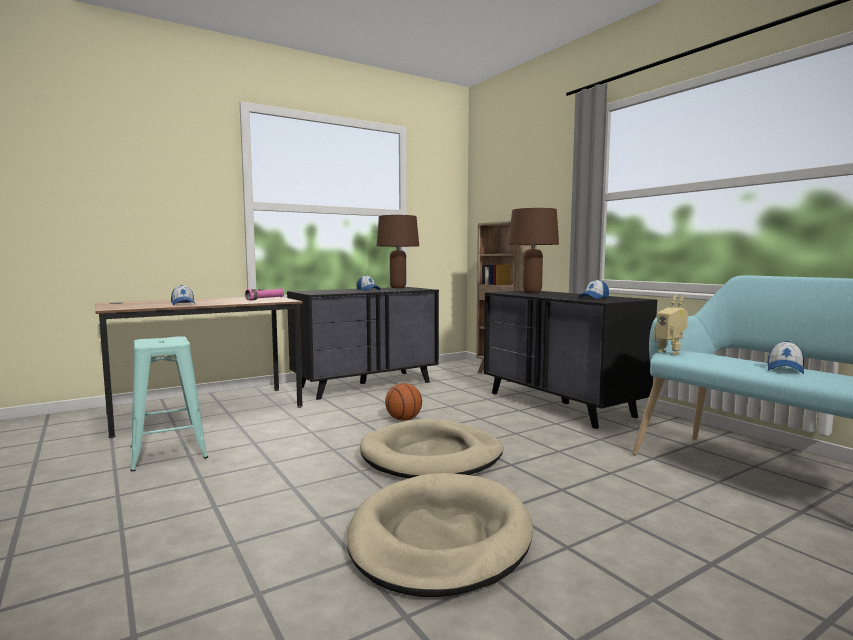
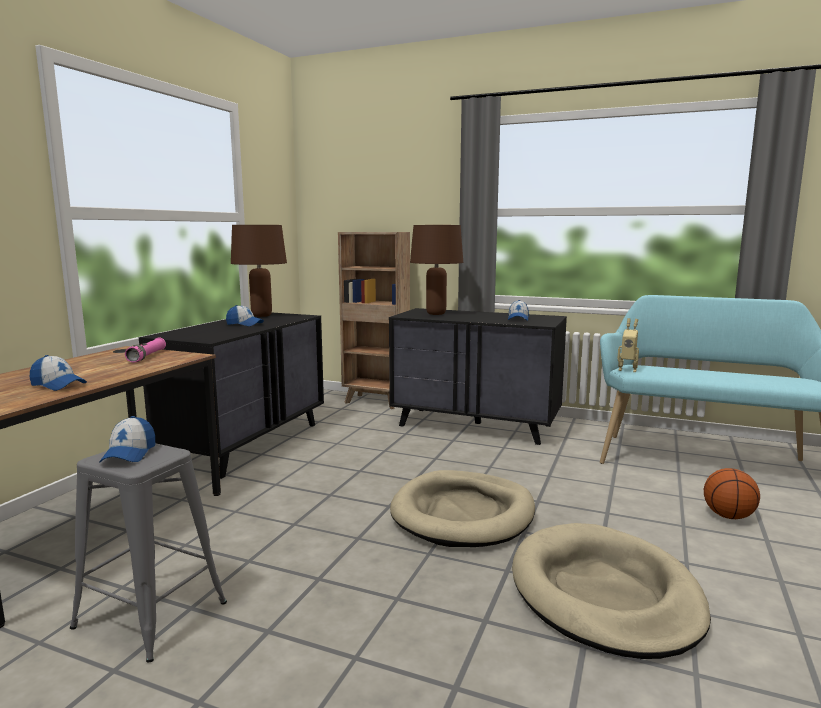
camera: 35 degrees left, 5 degrees up
(168, 452) = (151, 615): turquoise stool -> grey stool
(403, 419) = (367, 479): basketball -> basketball (728, 516)
(785, 369) = (723, 375): cap -> cap (129, 454)

